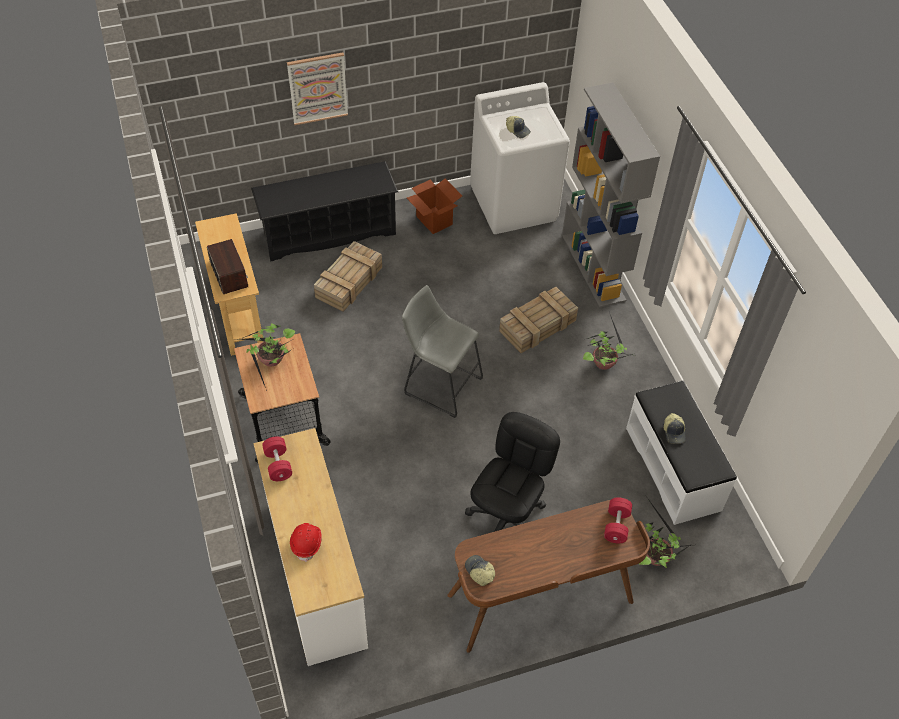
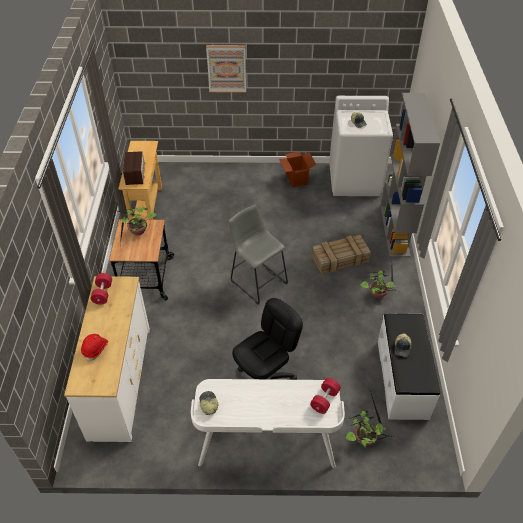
camera: 20 degrees right, 5 degrees down
(329, 233) = (225, 173): black shoe rack -> none
(349, 281) = (225, 204): crate -> none
(541, 600) = (266, 445): brown desk -> white desk

